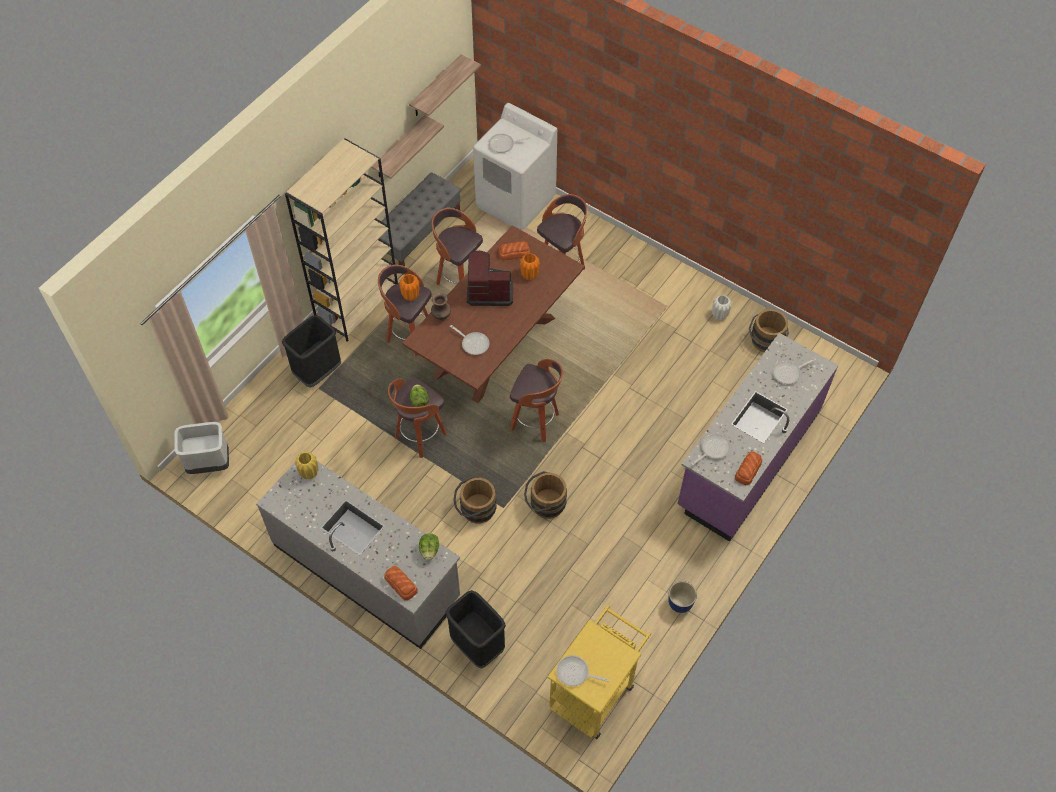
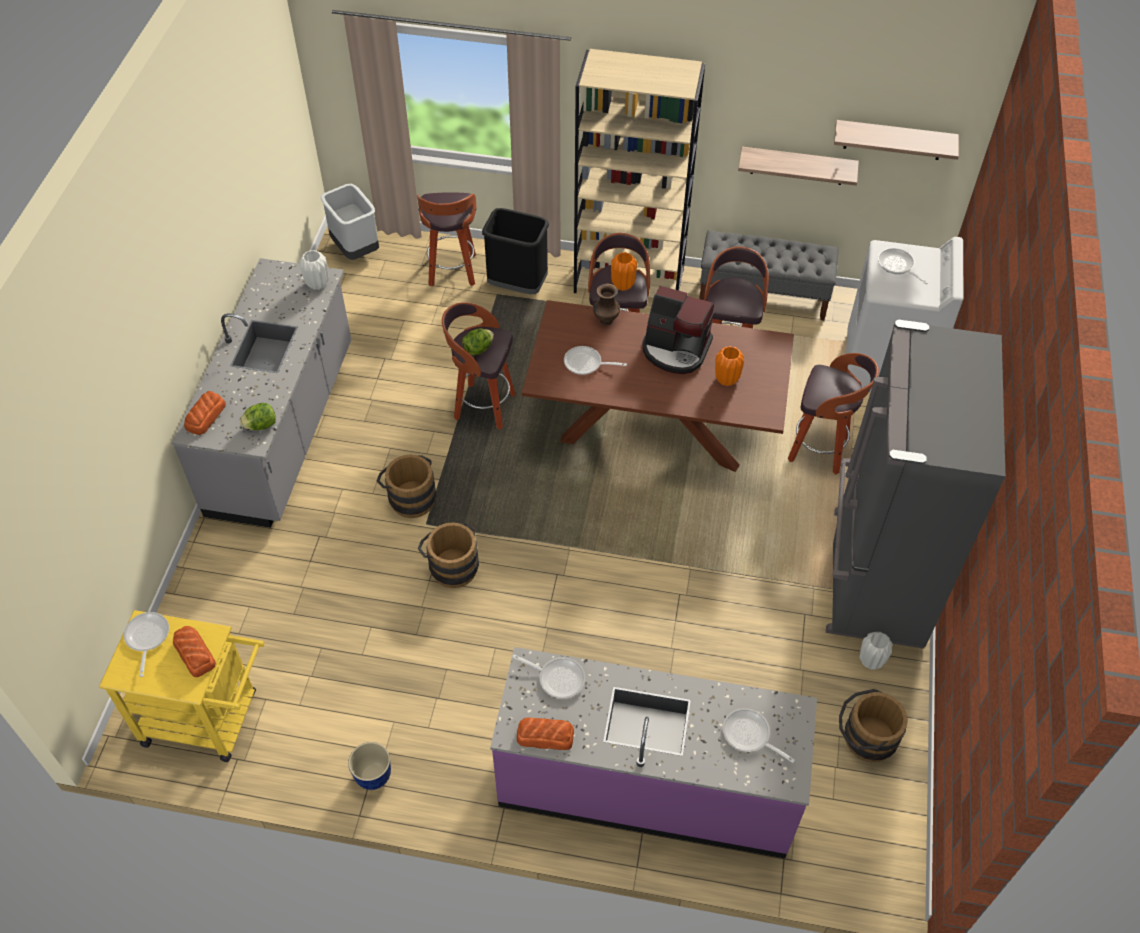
camera: 65 degrees right, 5 degrees down
(309, 473) = (318, 284): yellow vase -> white vase
(473, 343) = (586, 364): frying pan -> frying pan turned 90 degrees clockwise
(477, 645) = (227, 570): black trash can -> none
(489, 290) = (675, 349): coffee machine -> coffee machine turned 135 degrees clockwise
(513, 253) = (750, 351): bread -> bread (194, 653)
(536, 422) = (567, 511): stool -> stool (452, 272)
(665, 287) = (873, 577): none -> grey fridge

